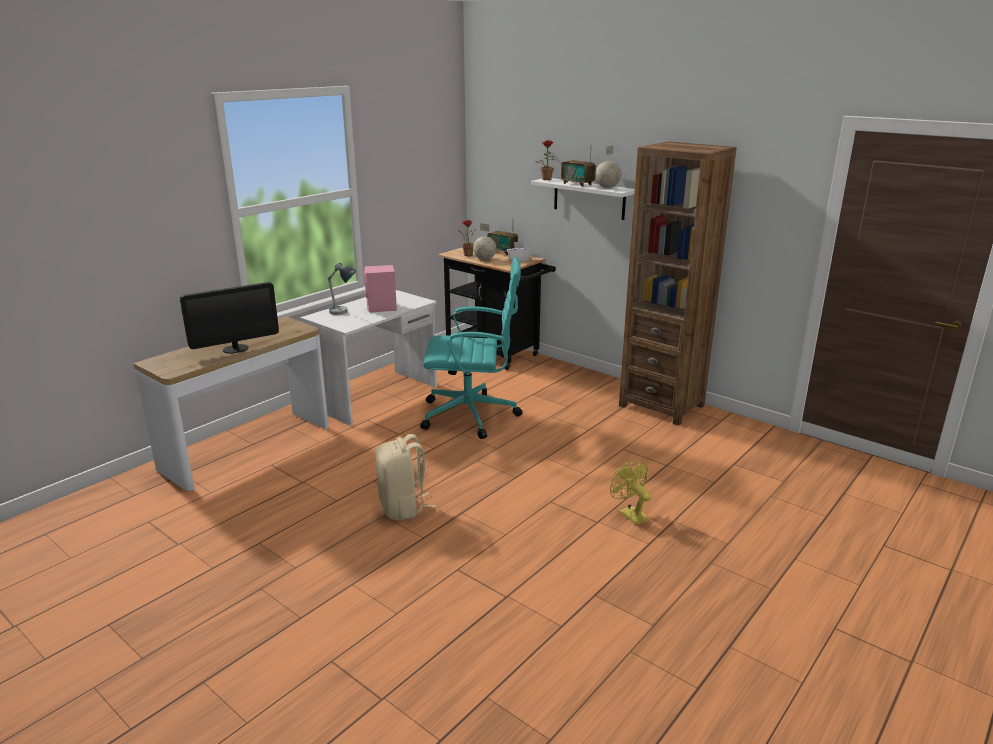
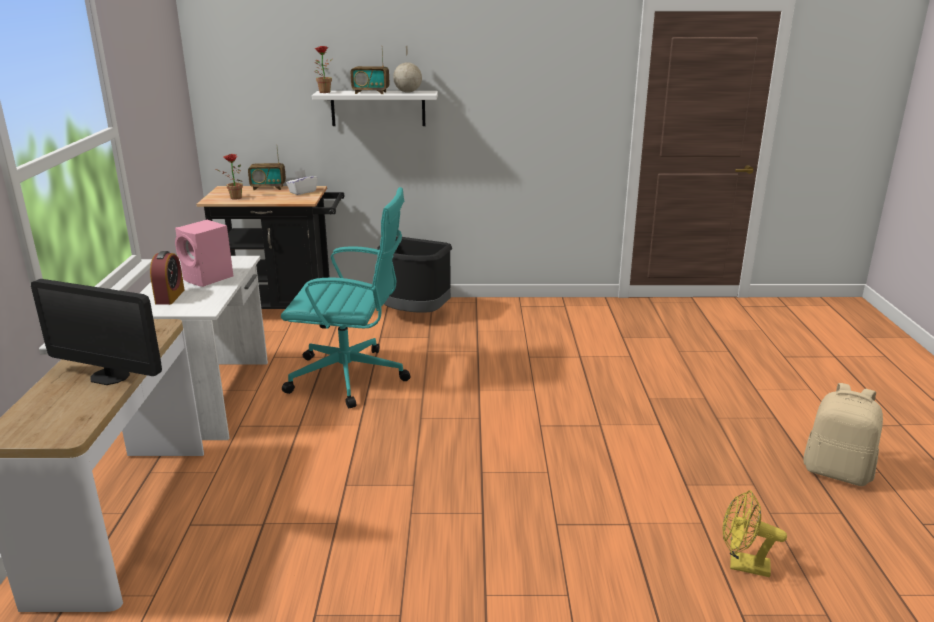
camera: 40 degrees left, 0 degrees up
(235, 349) = (110, 376): monitor -> monitor turned 90 degrees clockwise
(343, 313) = (170, 297): table lamp -> alarm clock
(403, 507) = (418, 495): beige backpack -> beige backpack (837, 472)
(472, 415) = (351, 377): turquoise office chair -> turquoise office chair turned 45 degrees clockwise
(484, 259) = (264, 198): globe -> none
(581, 387) = (415, 315): none -> black trash can
(629, 514) = (613, 408): yellow fan -> yellow fan (742, 565)
(661, 405) = (505, 309): brown bookcase -> none

